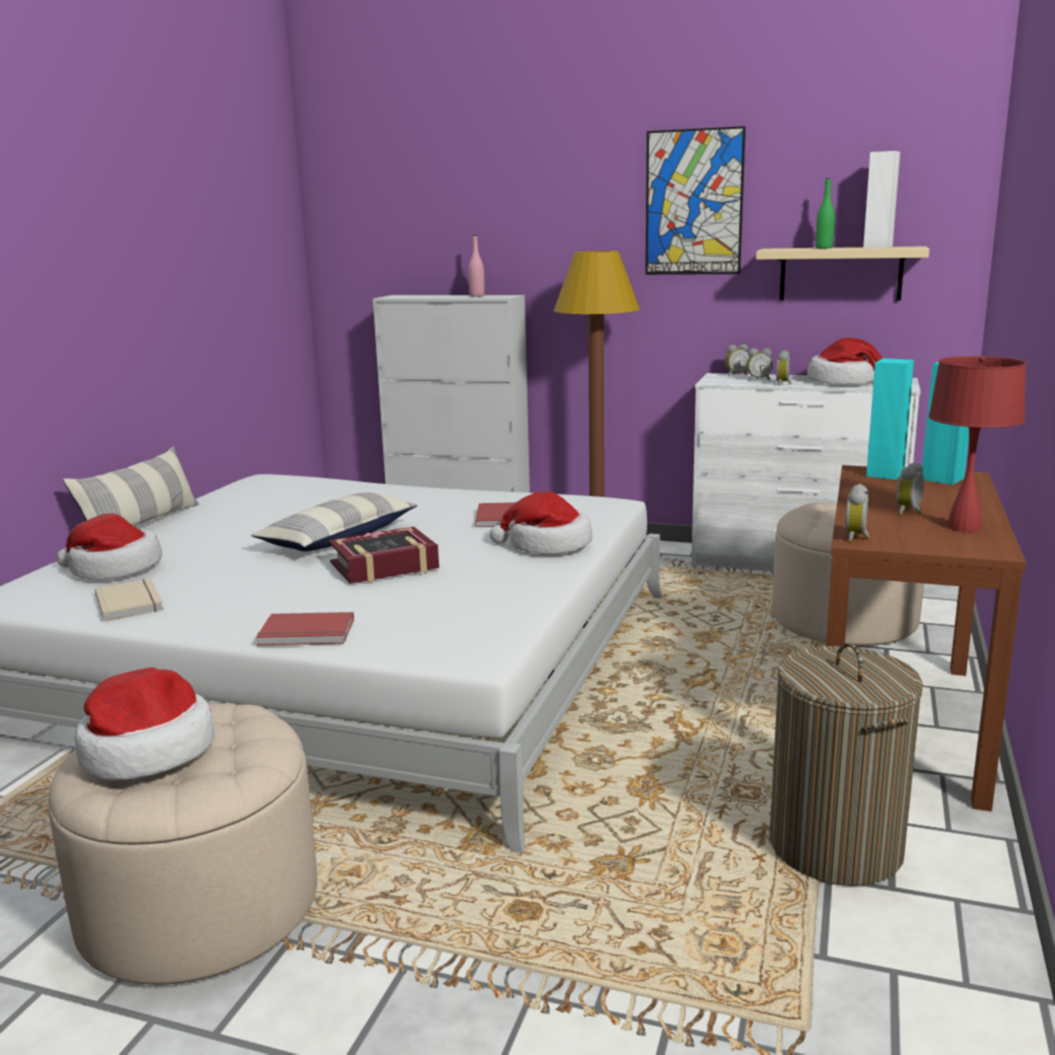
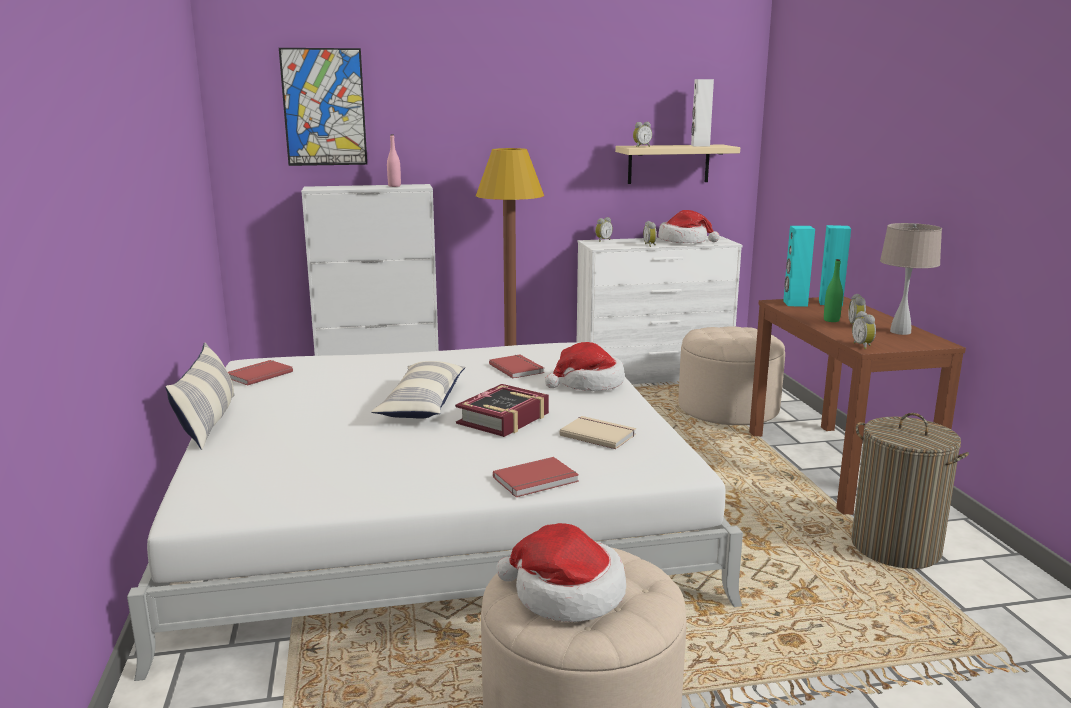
camera: 30 degrees left, 0 degrees up
(114, 569) = (261, 464): hat -> none
(132, 602) = (338, 487): beige book -> beige book (598, 434)
(245, 489) = (258, 374): none -> red book
(694, 203) = (565, 111): picture -> picture (324, 107)
(758, 380) = (626, 243): alarm clock -> alarm clock (641, 146)
(824, 248) = (664, 146): green bottle -> green bottle (831, 320)
(963, 527) = (900, 332): red table lamp -> beige table lamp

